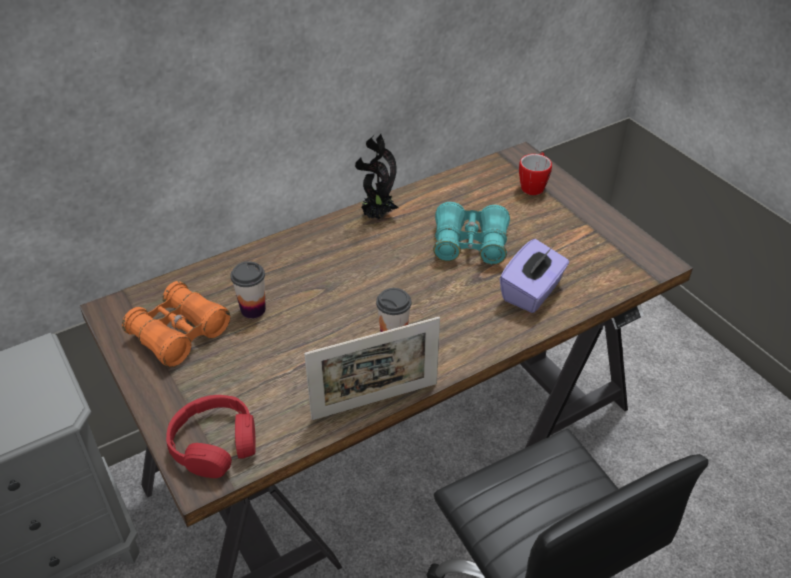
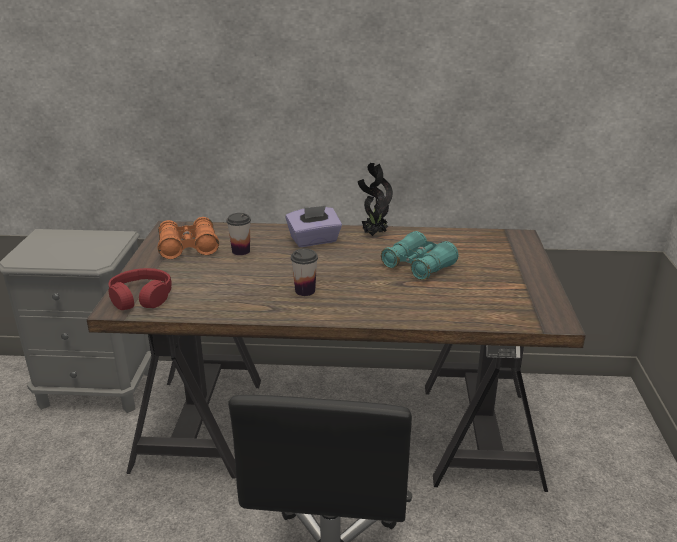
camera: 35 degrees right, 15 degrees down
(375, 401) = (252, 314): picture frame -> none
(532, 292) = (430, 303): purple tissue box -> purple tissue box (314, 240)
(534, 185) = (509, 252): mug -> none

